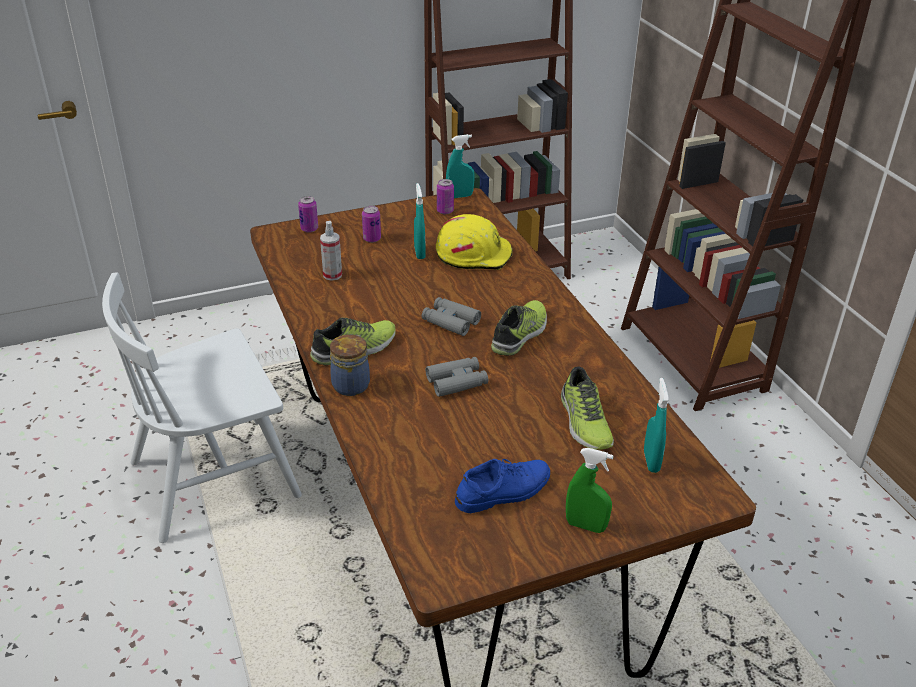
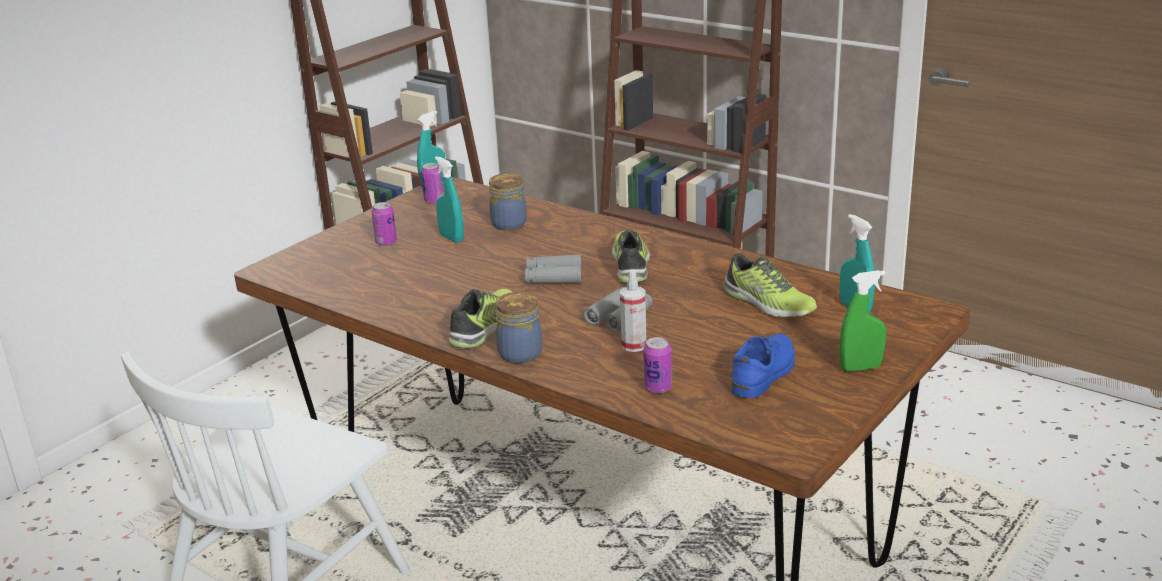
camera: 30 degrees left, 10 degrees down
(309, 229) = (305, 255): can -> can (658, 388)
(332, 275) = (382, 281): spray bottle -> spray bottle (634, 345)
(474, 254) = (508, 223): yellow hard hat -> jar

